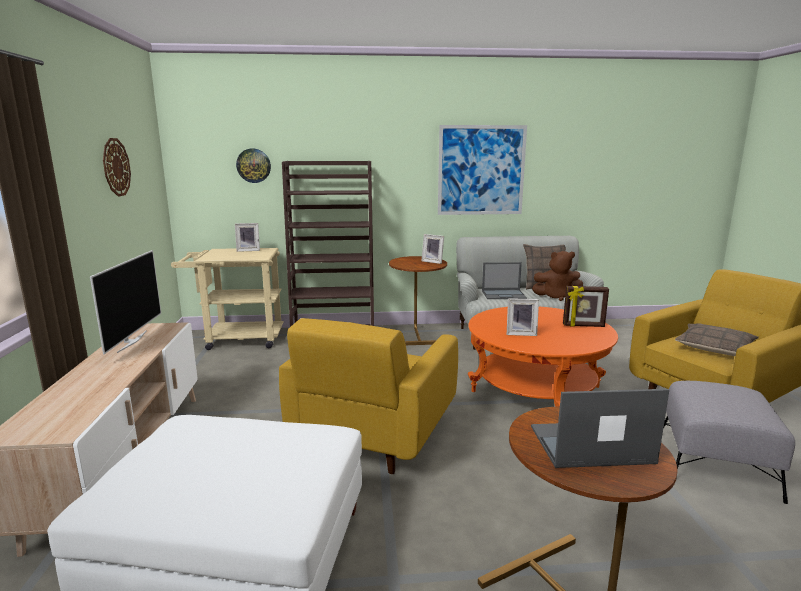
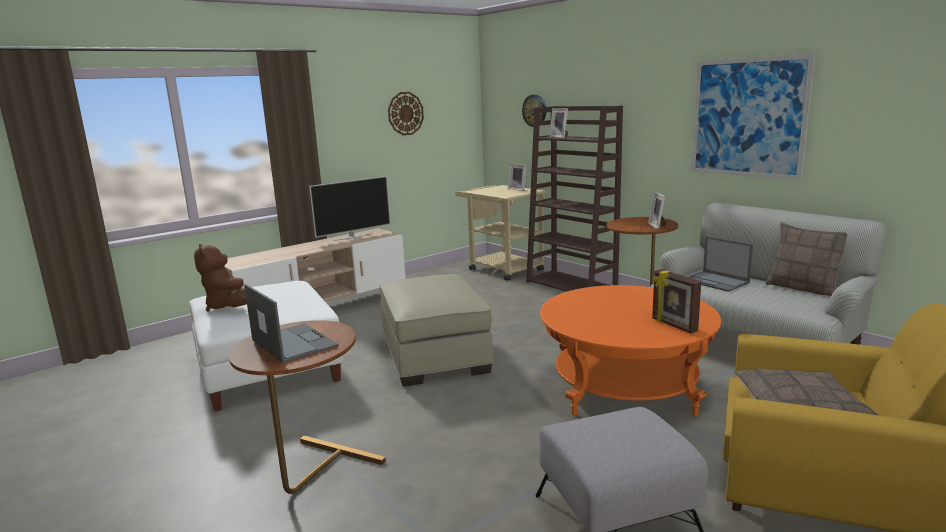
camera: 55 degrees right, 0 degrees up
(373, 435) = (434, 354): yellow armchair -> beige ottoman
(521, 333) = (589, 309): picture frame -> picture frame (560, 137)
(556, 296) = (776, 300): brown plush toy -> brown plush toy (228, 307)

